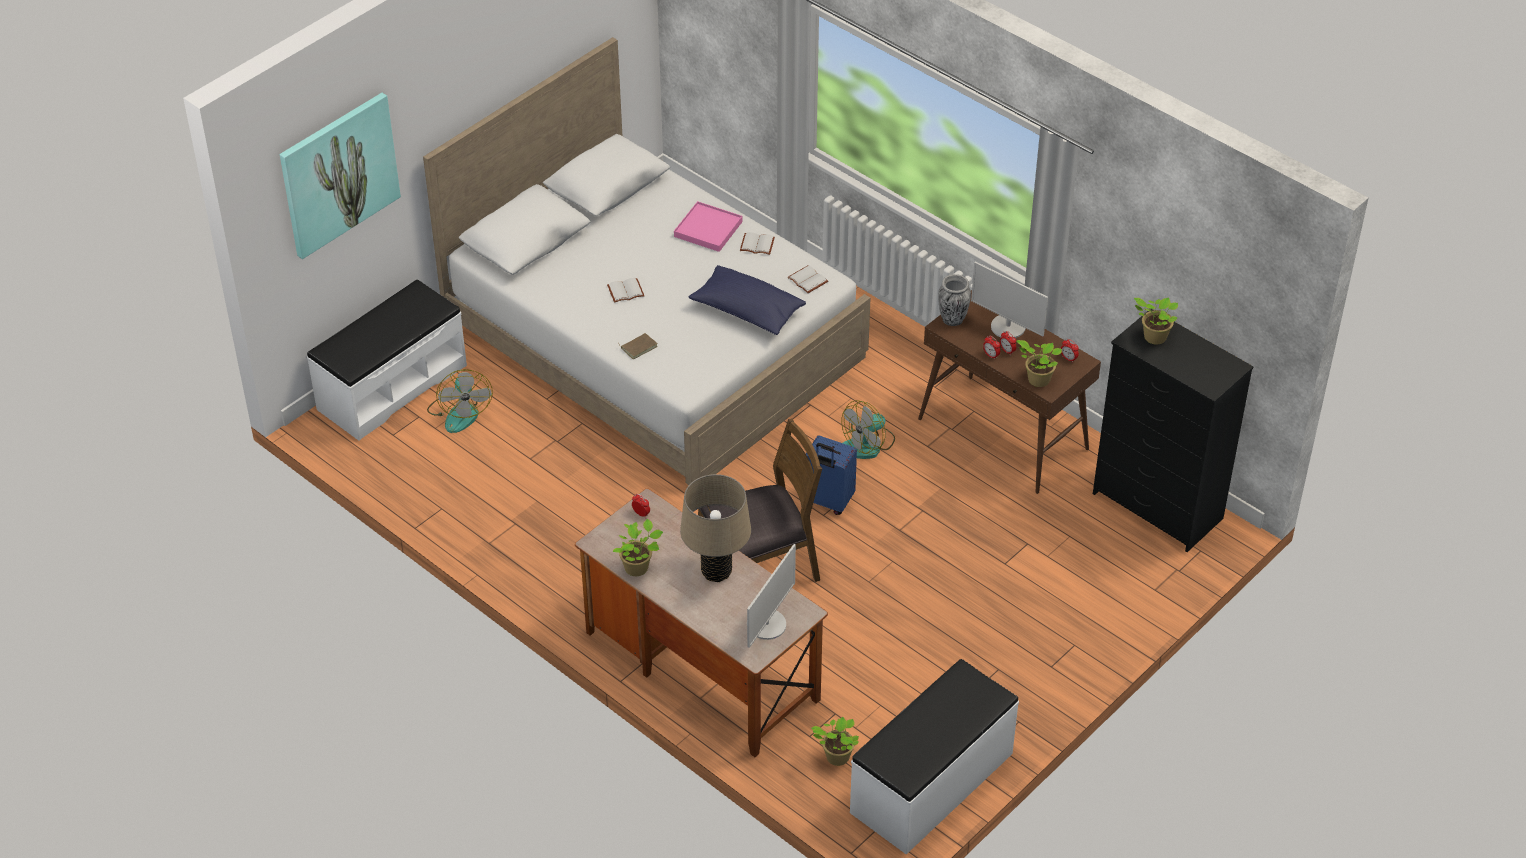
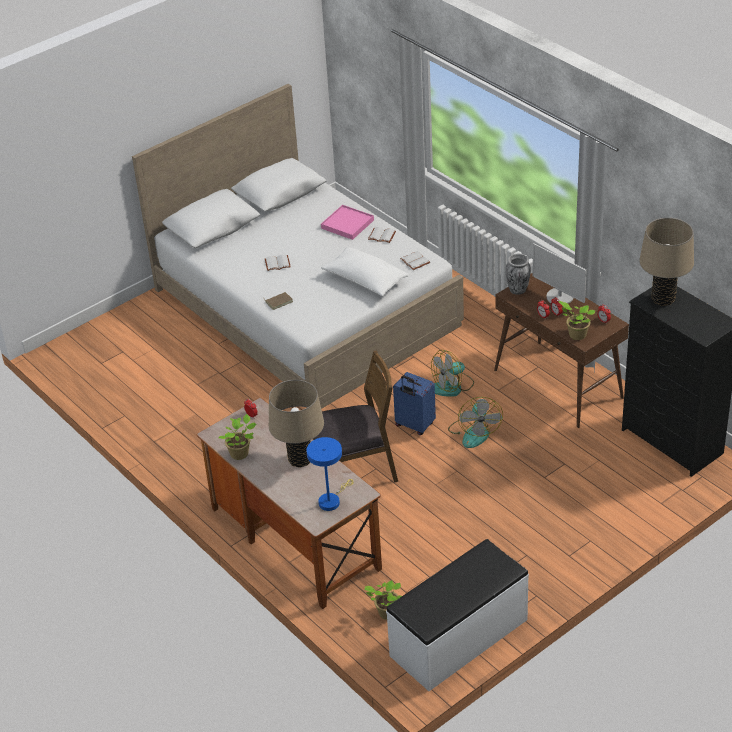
camera: 10 degrees right, 5 degrees down
(338, 174) = (61, 161): picture -> none
(391, 387) = (107, 330): white bench -> none
(460, 412) = (153, 350): fan -> fan (474, 432)
(747, 311) = (365, 280): blue pillow -> white pillow
(767, 624) = (331, 500): monitor -> blue table lamp
(1153, 337) = (663, 299): potted plant -> beige table lamp

